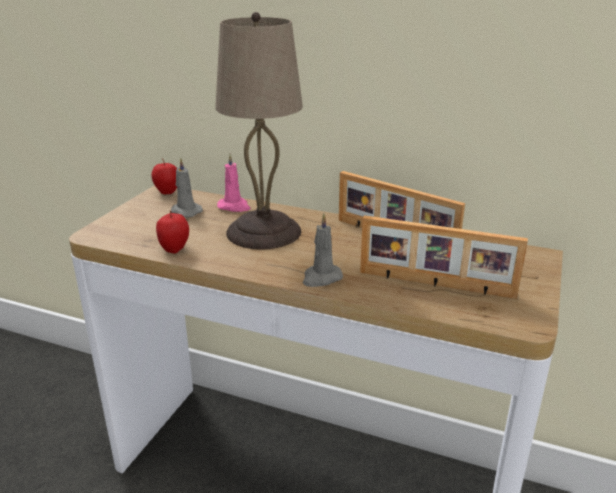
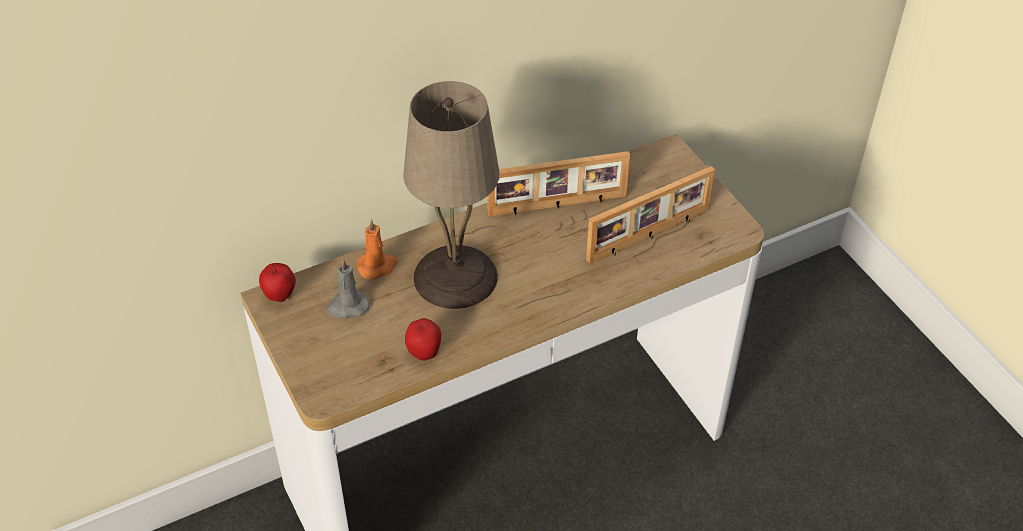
camera: 50 degrees left, 20 degrees up
(234, 207) = (378, 266): pink candle -> orange candle
(321, 278) = (574, 291): grey candle -> none

